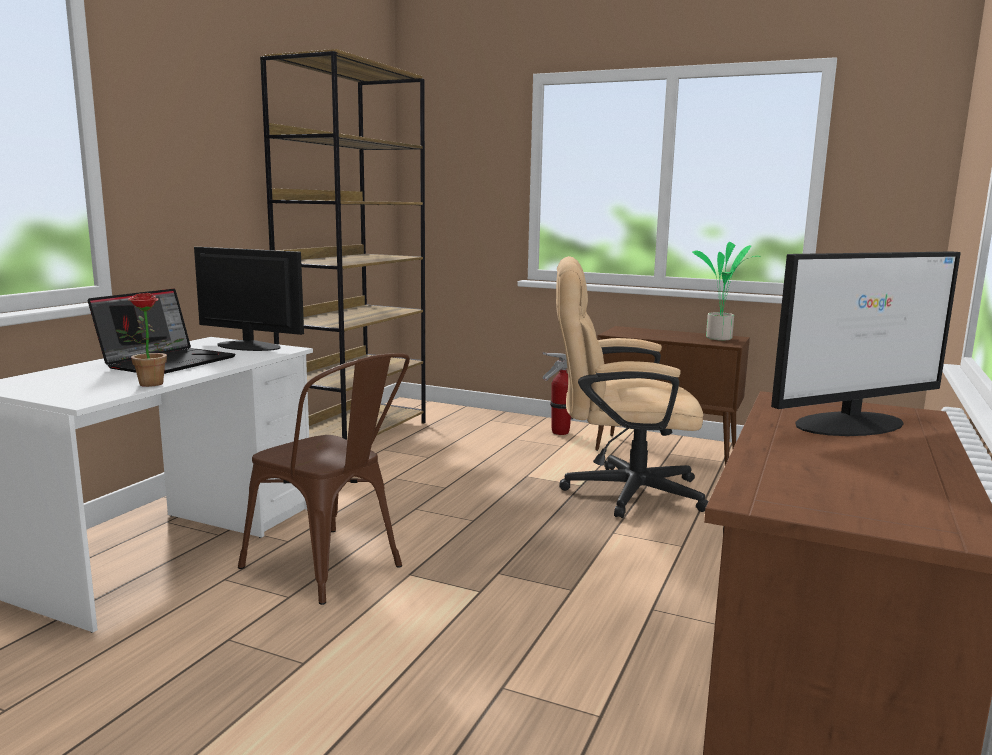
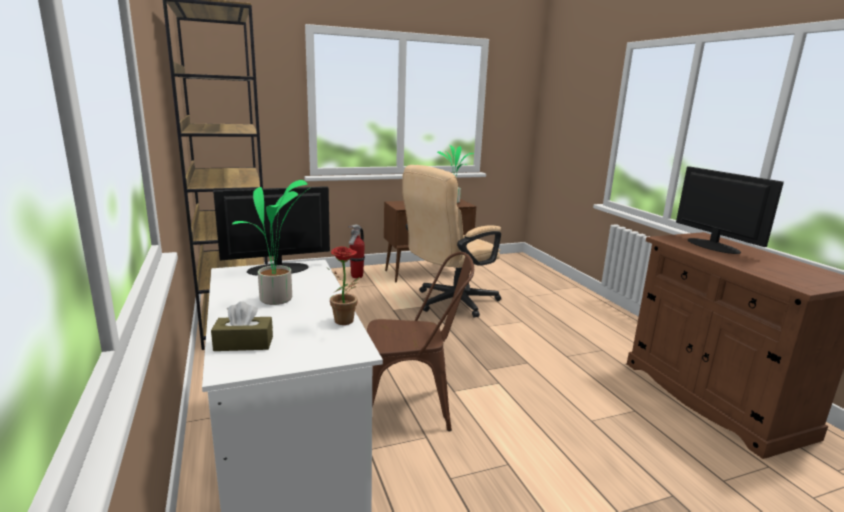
camera: 45 degrees left, 5 degrees up
(51, 377) = (243, 343): none -> brown tissue box
(168, 362) = (278, 300): laptop -> potted plant
(851, 423) = (712, 245): monitor -> monitor turned 45 degrees counterclockwise

